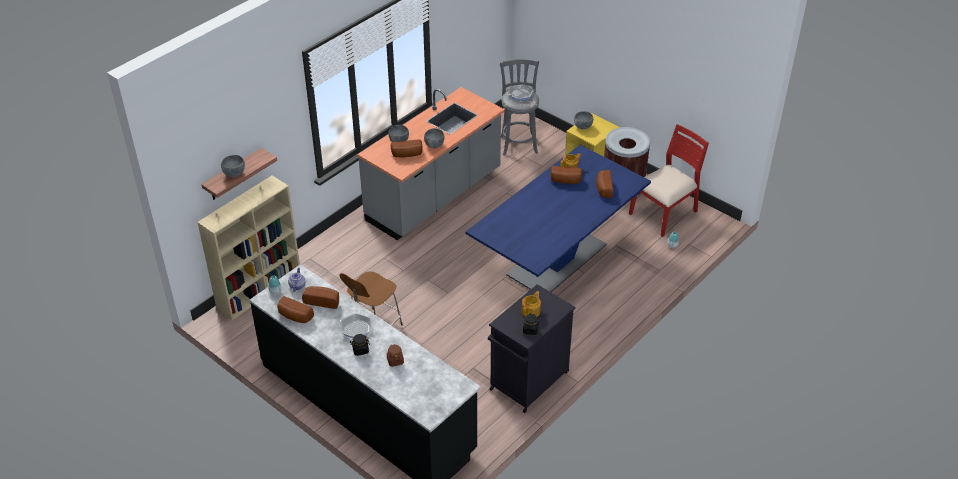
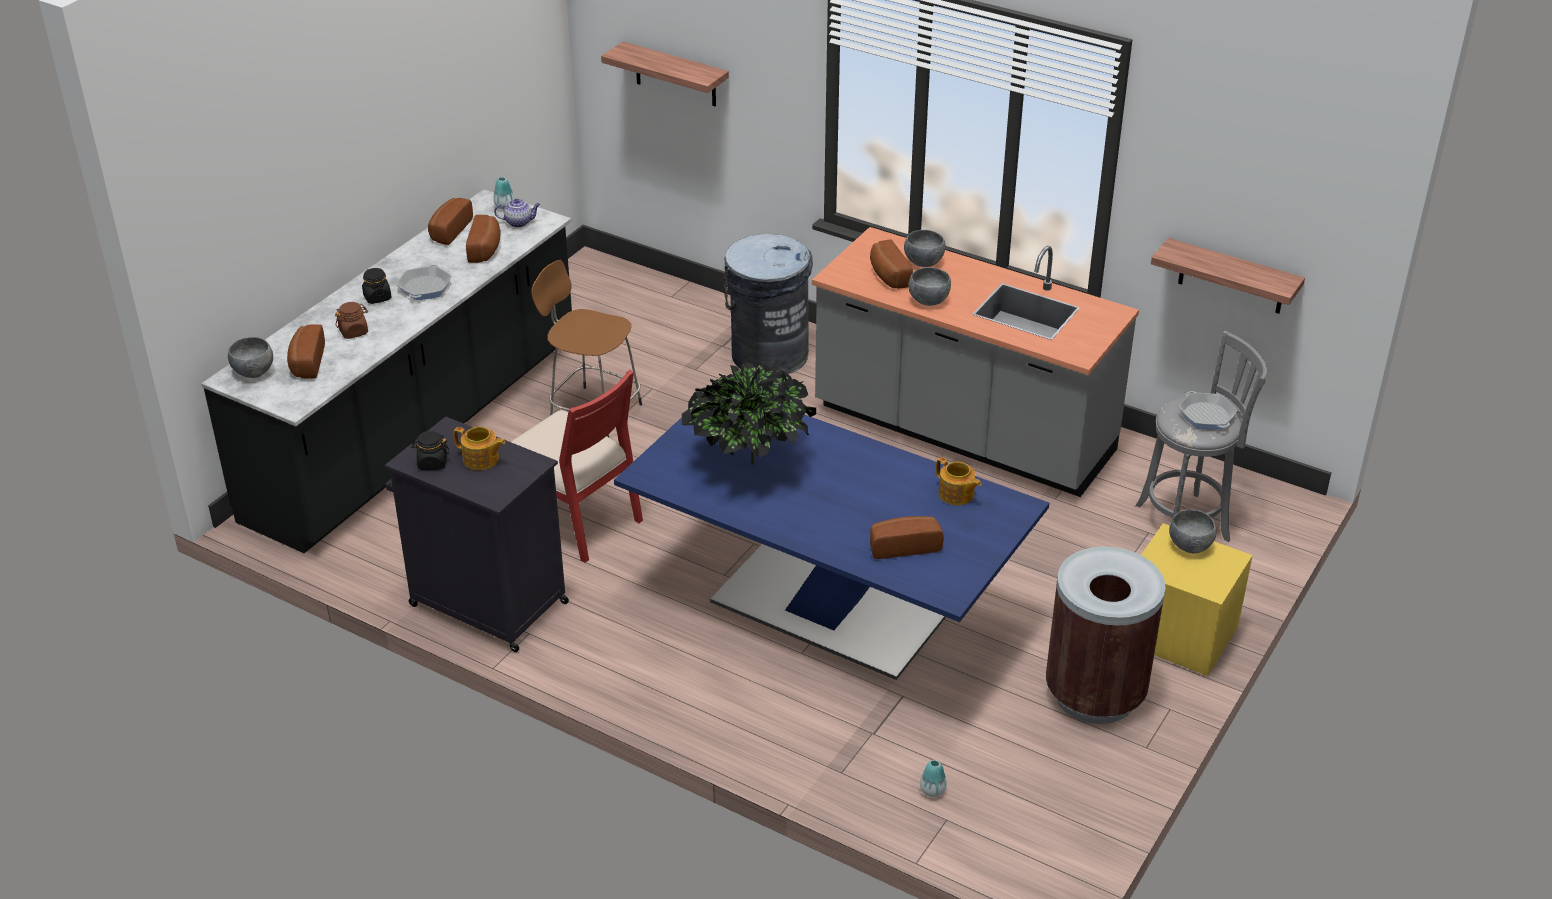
camera: 80 degrees right, 5 degrees down
(234, 174) = (653, 60): grey bowl -> grey bowl (253, 372)
(260, 289) = (663, 289): beige bookcase -> none
(343, 254) = (769, 354): none -> grey trash can
(472, 48) = (1232, 277): none -> shelf
(535, 228) = (748, 464): none -> potted plant
(565, 181) = (911, 491): bread -> bread (306, 362)
(664, 213) = (1044, 772): red chair -> red chair (573, 518)

